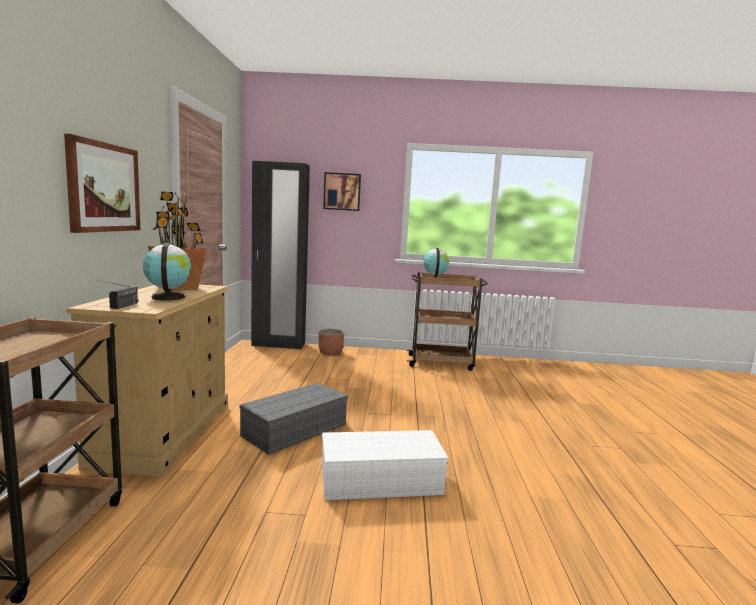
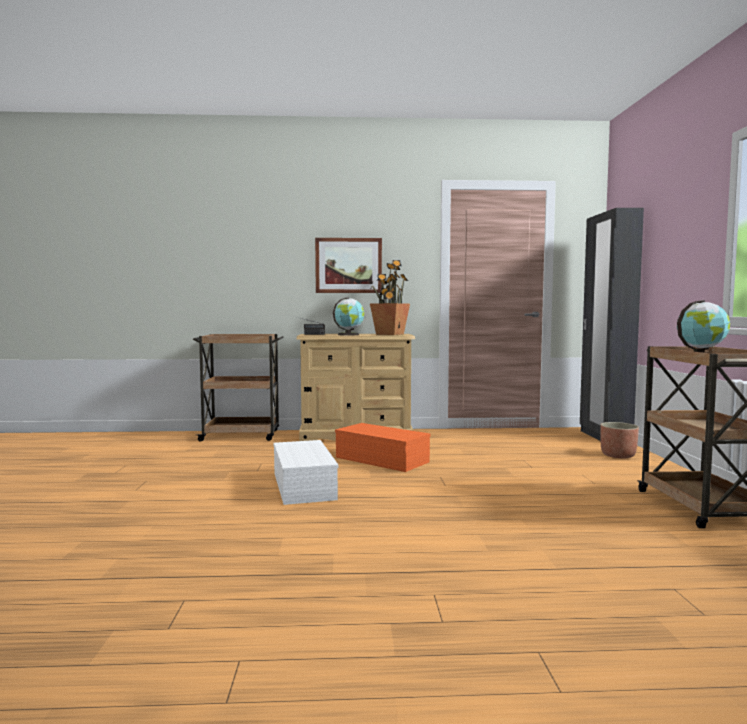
camera: 85 degrees right, 5 degrees down
(295, 429) = (383, 459): grey storage box -> orange storage box
(342, 191) = (669, 233): picture -> none

